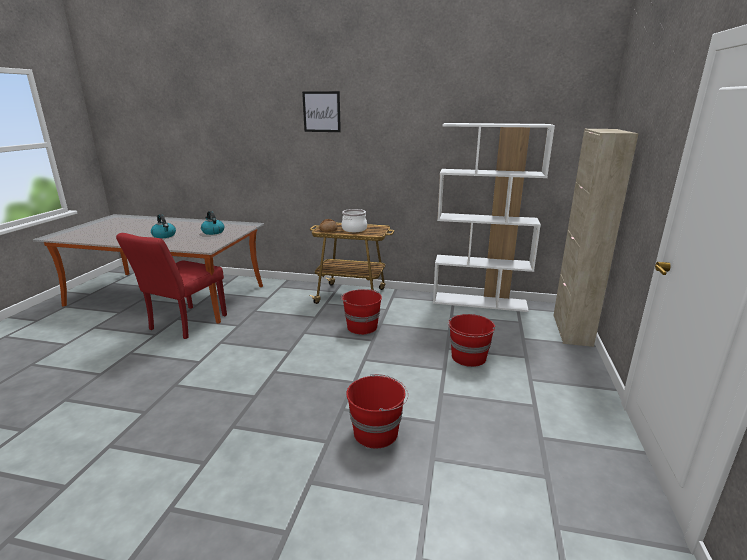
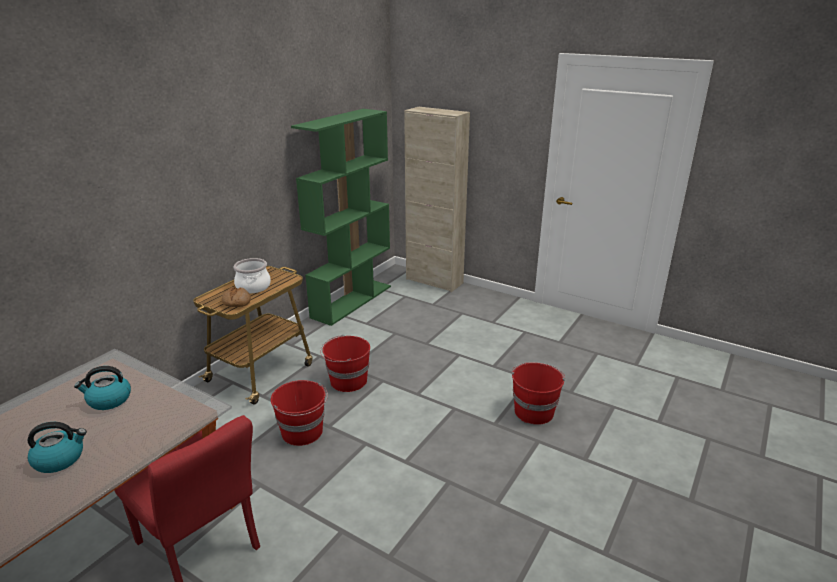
camera: 70 degrees left, 5 degrees up
(321, 112) = (150, 142): picture -> none
(468, 357) = (447, 337): red bucket -> red bucket (303, 432)
(480, 302) = (352, 301): white bookcase -> green bookcase

